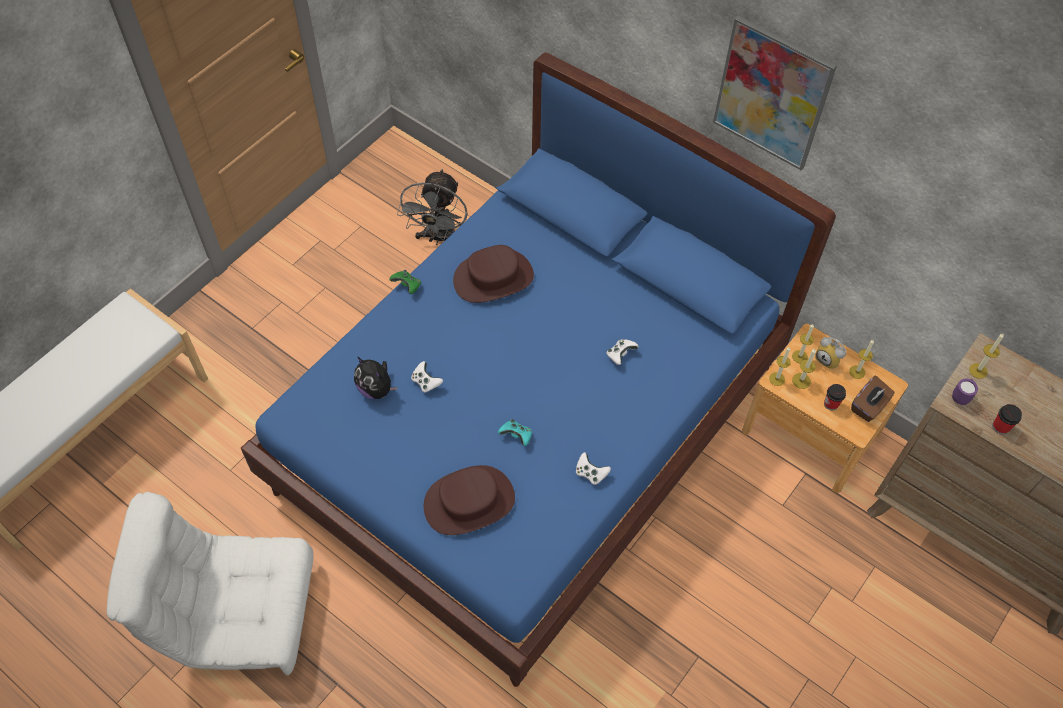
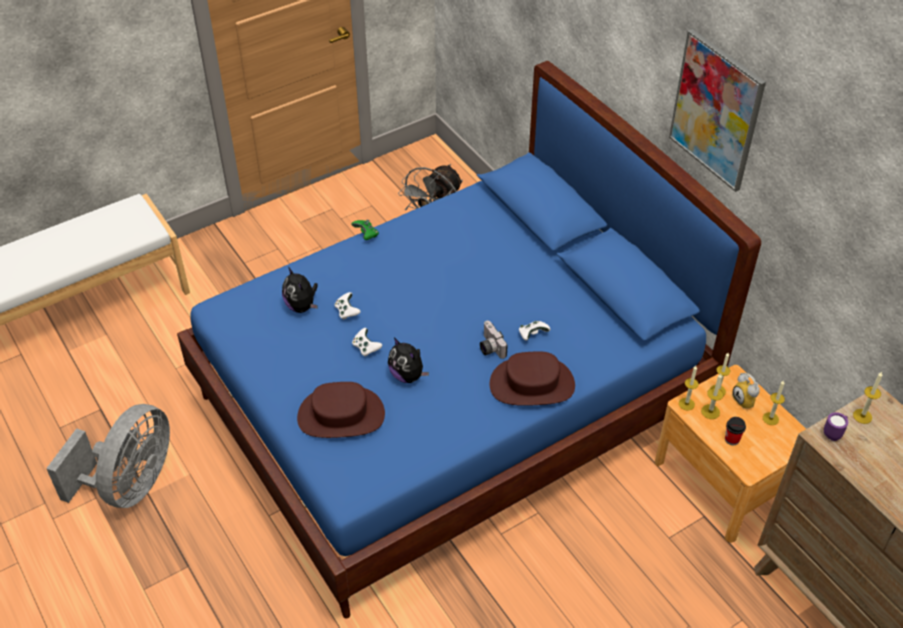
camera: 20 degrees right, 10 degrees down
(238, 615) = (130, 484): white armchair -> grey fan
(493, 278) = (444, 246): brown hat -> brown hat (532, 385)
(516, 436) = (408, 375): turquoise game controller -> plush toy
(584, 381) = (489, 347): none -> camera
(590, 473) = (461, 422): white game controller -> white game controller (366, 348)
(868, 406) = (770, 451): brown tissue box -> none
(1000, 427) = (864, 470): cup -> none

